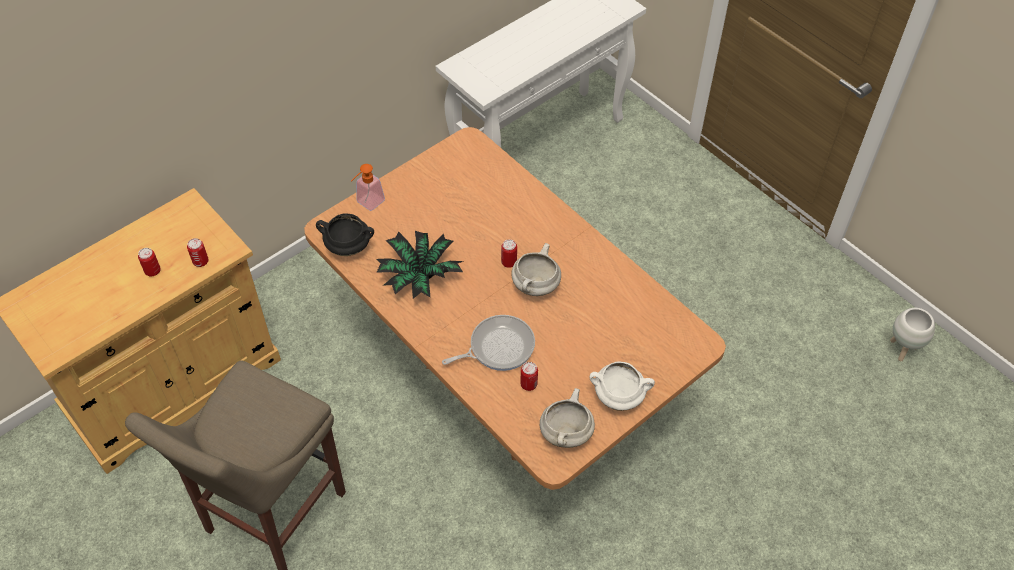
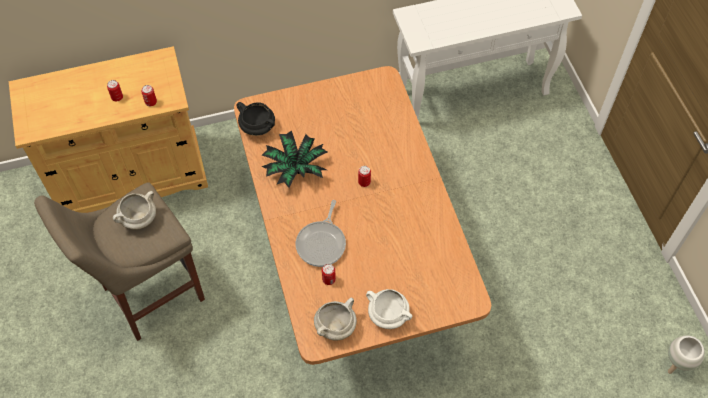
camera: 25 degrees right, 5 degrees up
(367, 204) = (287, 100): soap dispenser -> none
(498, 347) = (322, 243): frying pan -> frying pan turned 105 degrees clockwise
(536, 286) = (374, 208): white cooking pot -> white cooking pot (139, 219)

